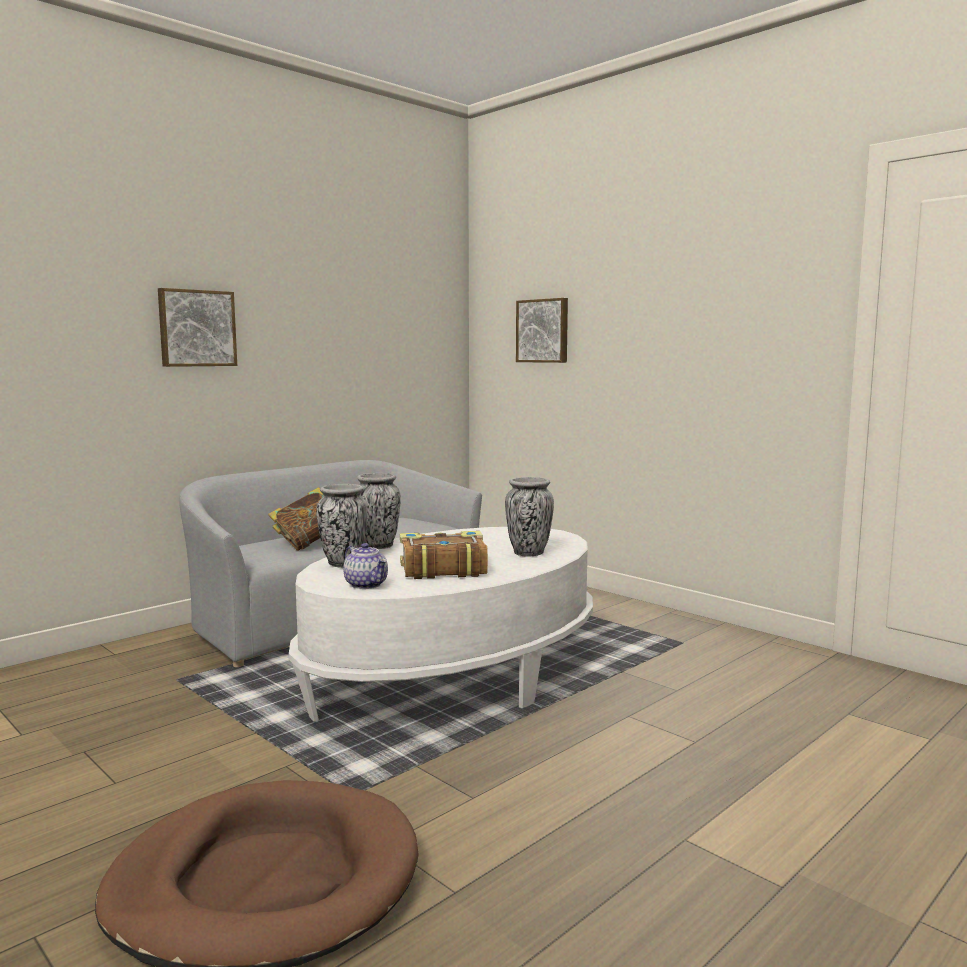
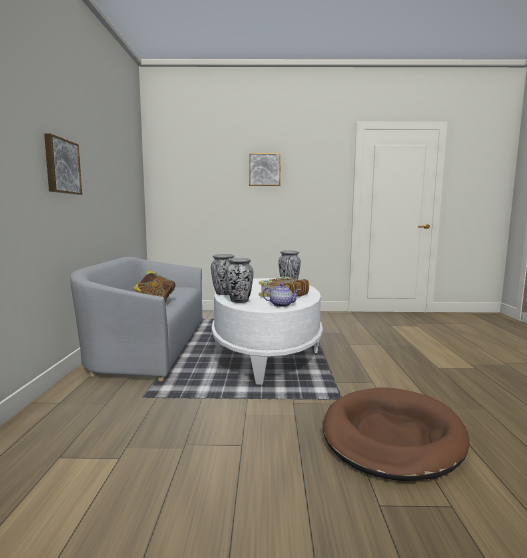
camera: 45 degrees left, 0 degrees up
(543, 331) = (199, 186): picture -> picture (264, 169)

